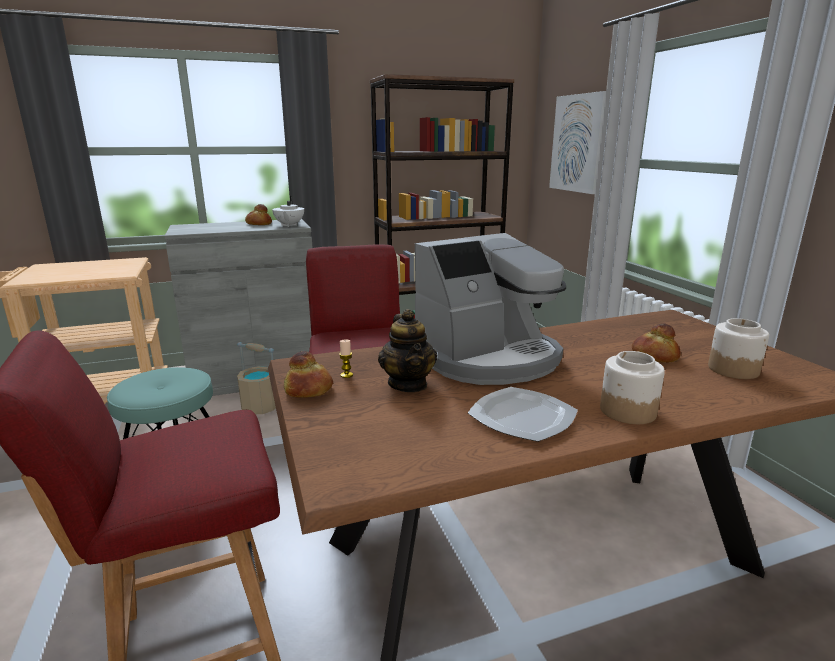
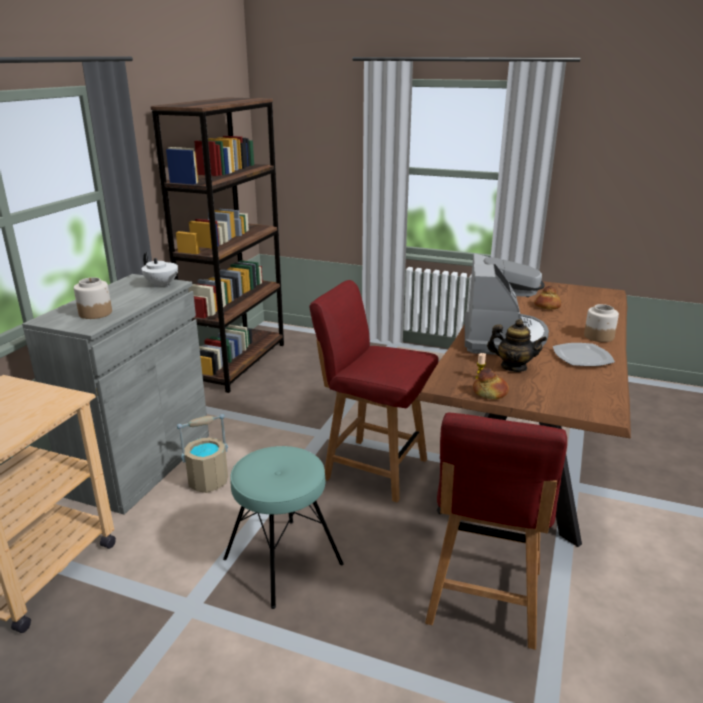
camera: 50 degrees left, 5 degrees up
(259, 224) = (124, 292): bread -> none
(578, 143) = (322, 151): picture -> none
(733, 369) = (580, 301): jar -> jar (95, 313)

